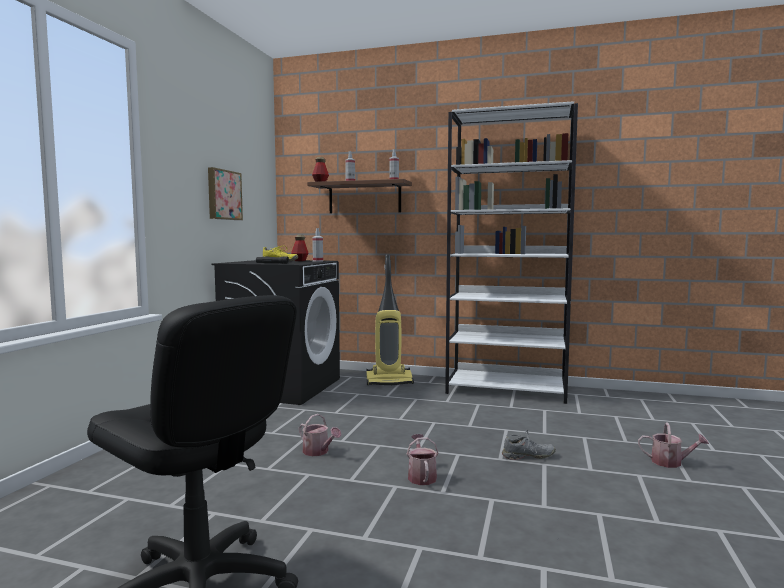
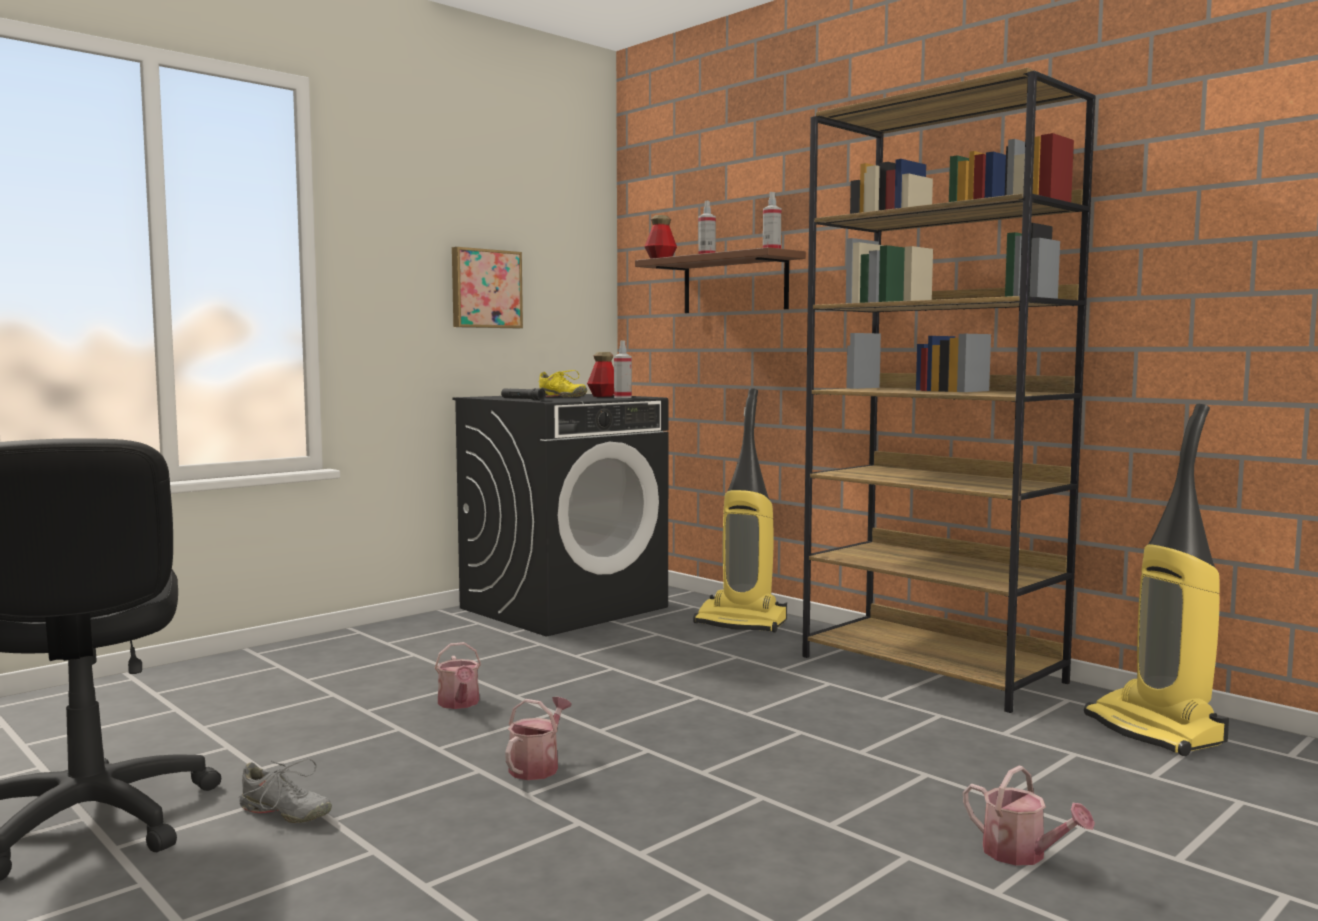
camera: 30 degrees right, 0 degrees up
(507, 390) = (932, 669): white bookcase -> brown bookcase
(528, 456) = (757, 779): grey shoe -> grey shoe (285, 813)
(624, 401) = (1156, 731): none -> vacuum cleaner

